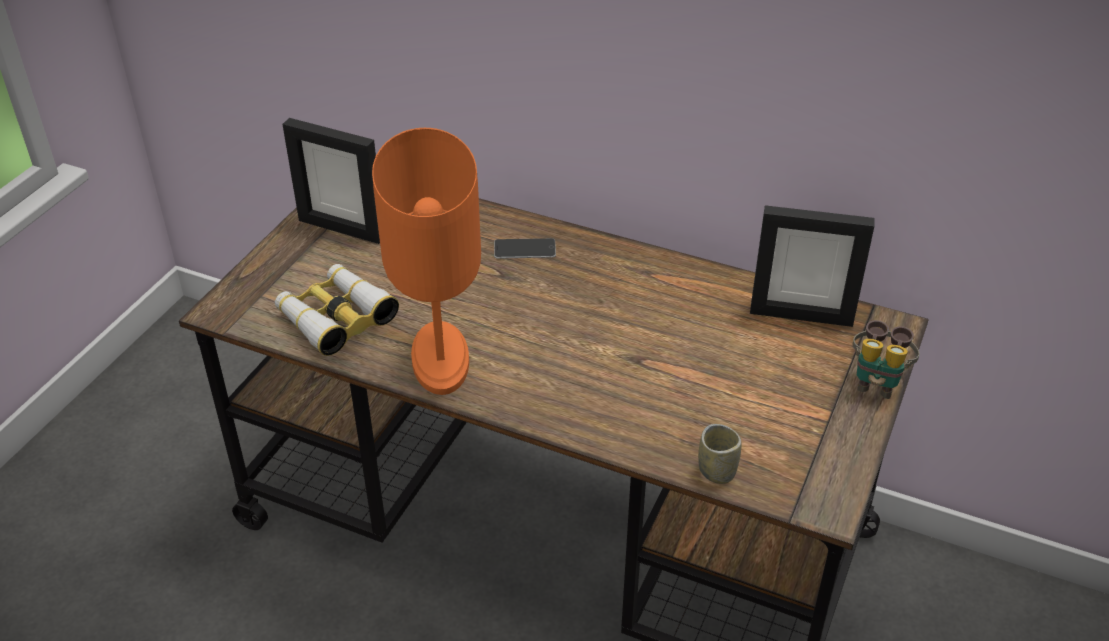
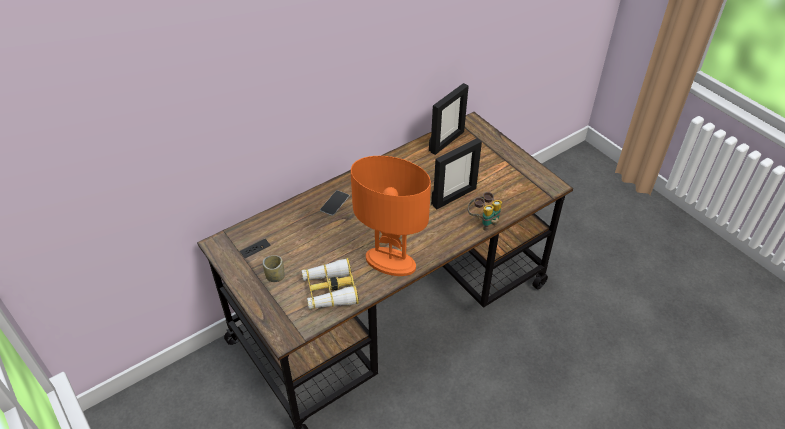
camera: 60 degrees left, 5 degrees up
(342, 227) = (257, 262): picture frame -> picture frame (454, 196)
(717, 471) = (517, 205): cup -> cup (275, 276)
(877, 381) = (498, 141): binoculars -> binoculars (483, 221)

